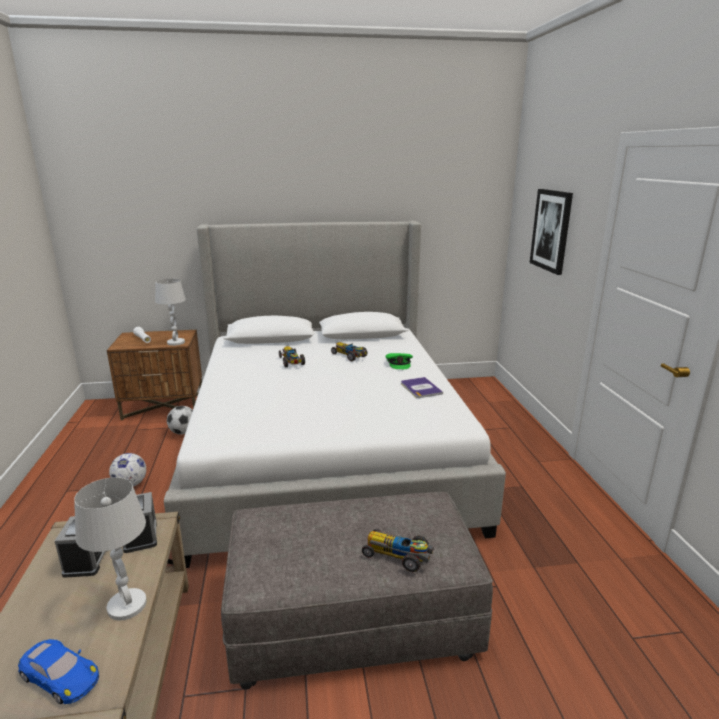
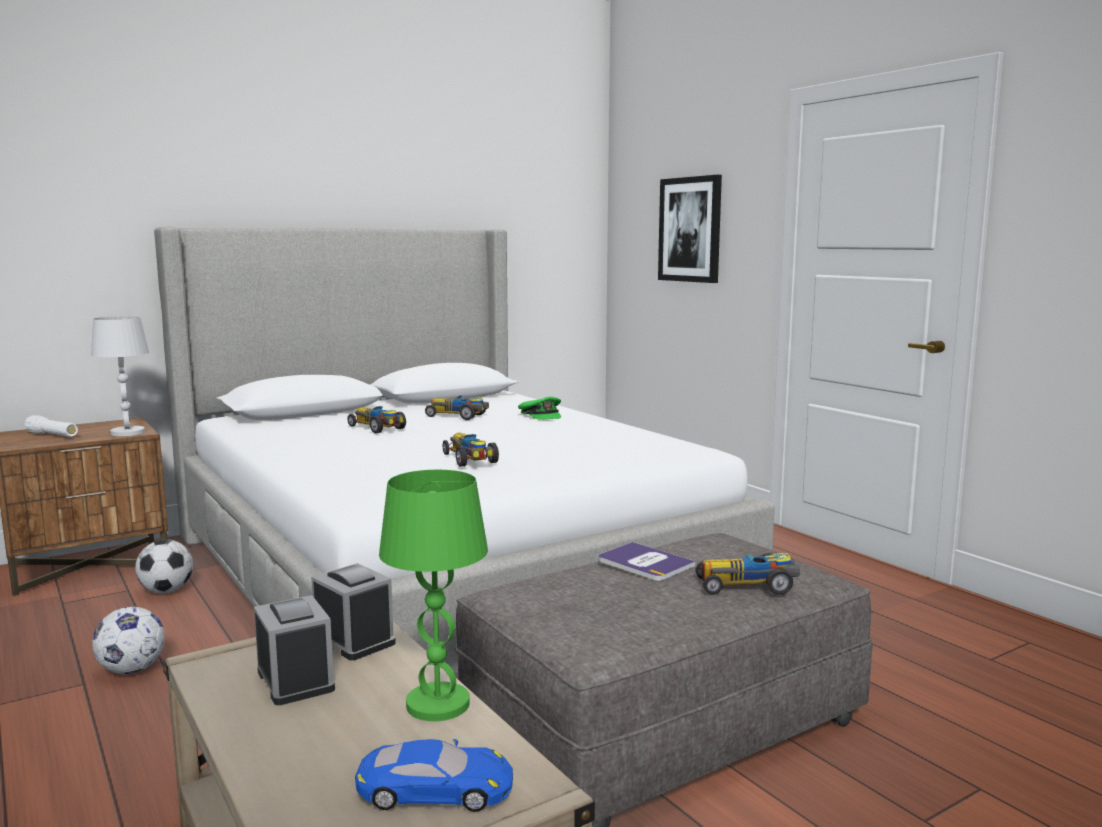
camera: 25 degrees left, 10 degrees down
(126, 605) = (437, 704): white table lamp -> green table lamp
(305, 405) = (470, 460): none -> toy car
(420, 388) = (604, 431): book -> book (644, 563)

